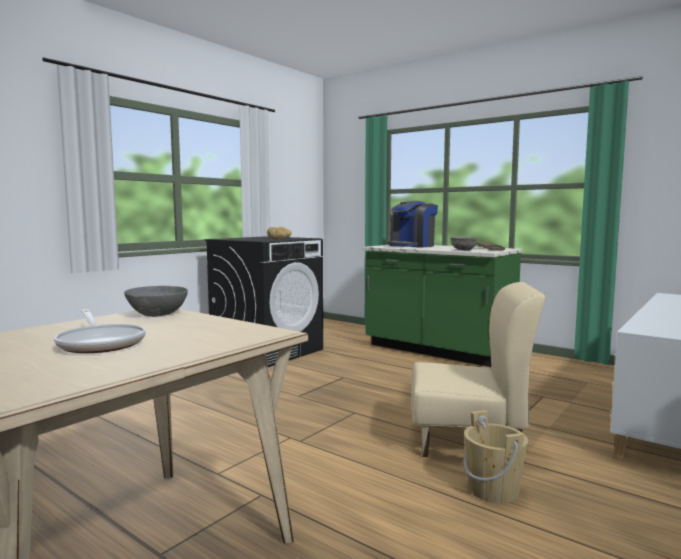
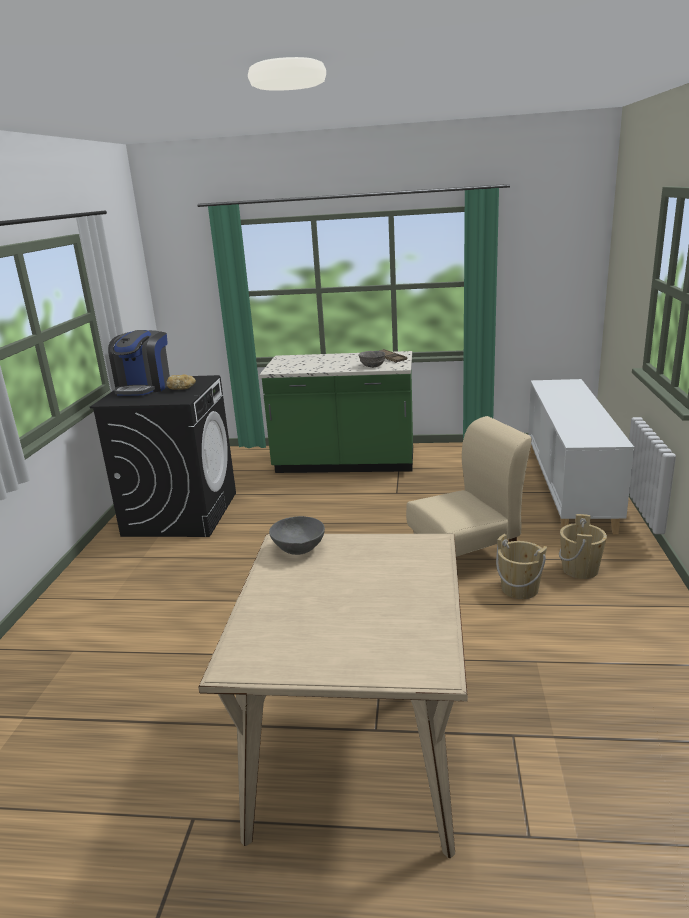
camera: 30 degrees left, 15 degrees up
(101, 343) = (353, 599): frying pan -> none
(412, 246) = (304, 362): coffee machine -> coffee machine (144, 387)
(601, 498) = (580, 569): none -> beige bucket

